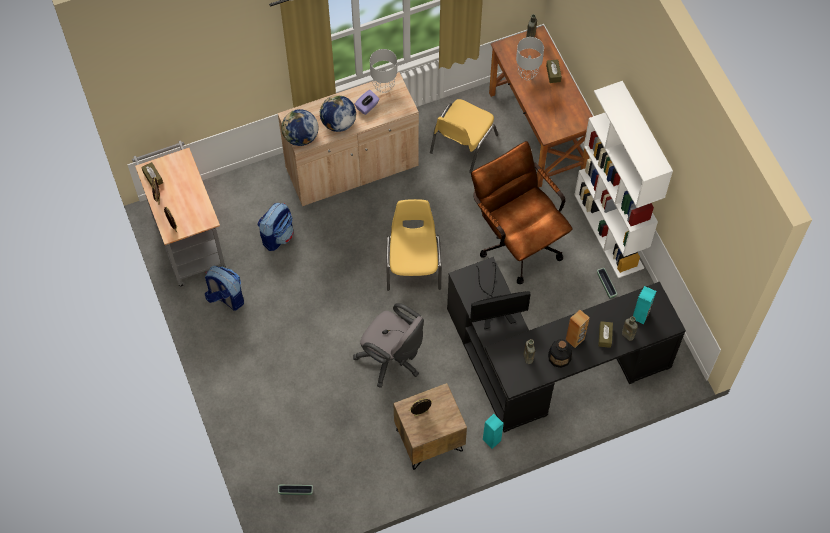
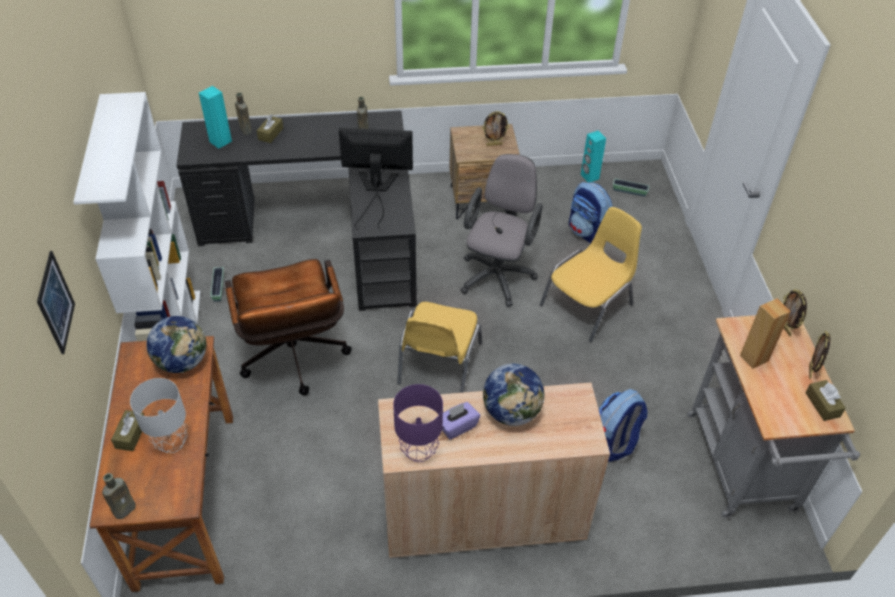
camera: 165 degrees left, 15 degrees down
(226, 297) = (692, 383): backpack -> backpack (588, 233)
(301, 137) = (577, 404): globe -> globe (182, 361)
(384, 87) = (419, 451): grey table lamp -> purple table lamp
(392, 360) = (498, 274): grey office chair -> grey office chair turned 60 degrees clockwise
(462, 144) = (305, 507): yellow chair -> yellow chair (588, 305)
(492, 440) = (417, 188): turquoise speaker -> turquoise speaker (589, 177)
(559, 357) = (329, 128): bottle -> none
(575, 339) = (304, 138): brown speaker -> brown speaker (754, 358)
(592, 33) = (55, 303): none -> picture

